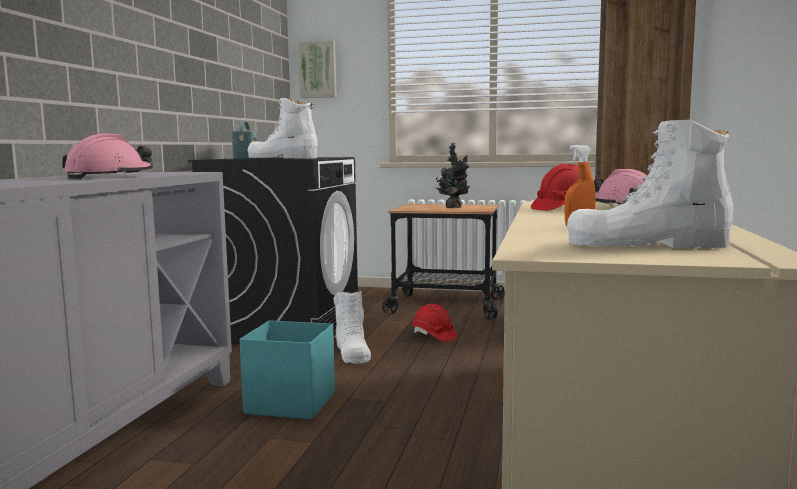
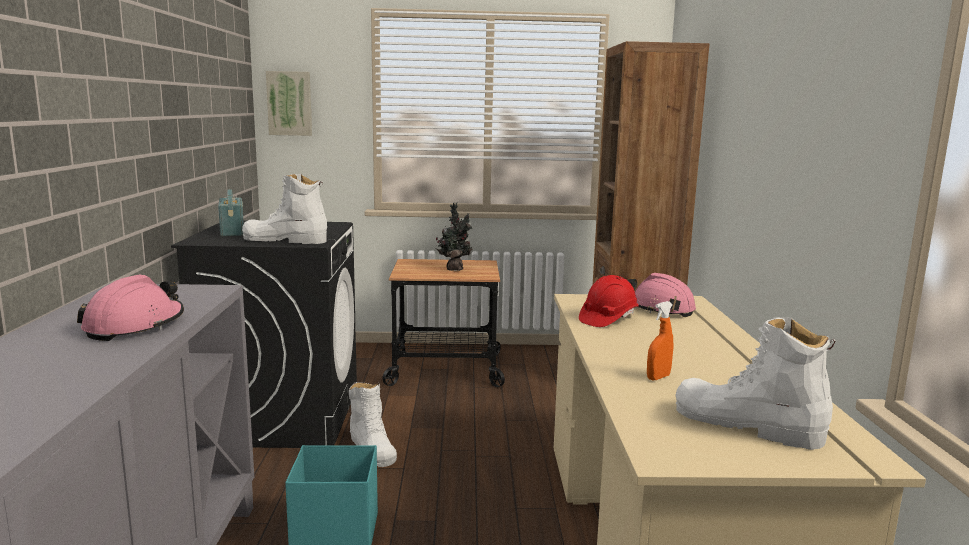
camera: 15 degrees left, 5 degrees up
(434, 336) = (449, 416): red hard hat -> none
(647, 245) = (746, 425): white boot -> white boot turned 45 degrees clockwise

